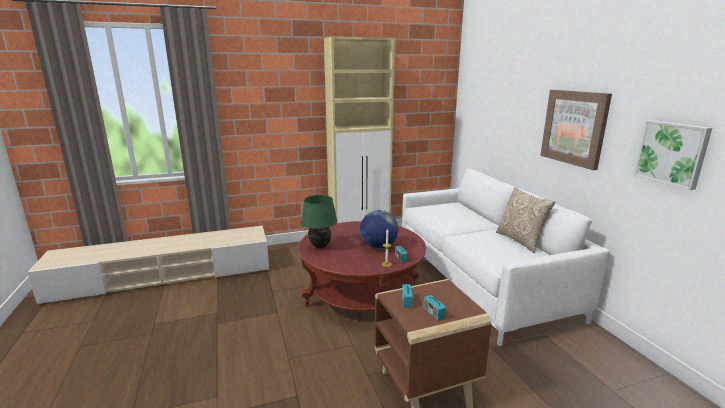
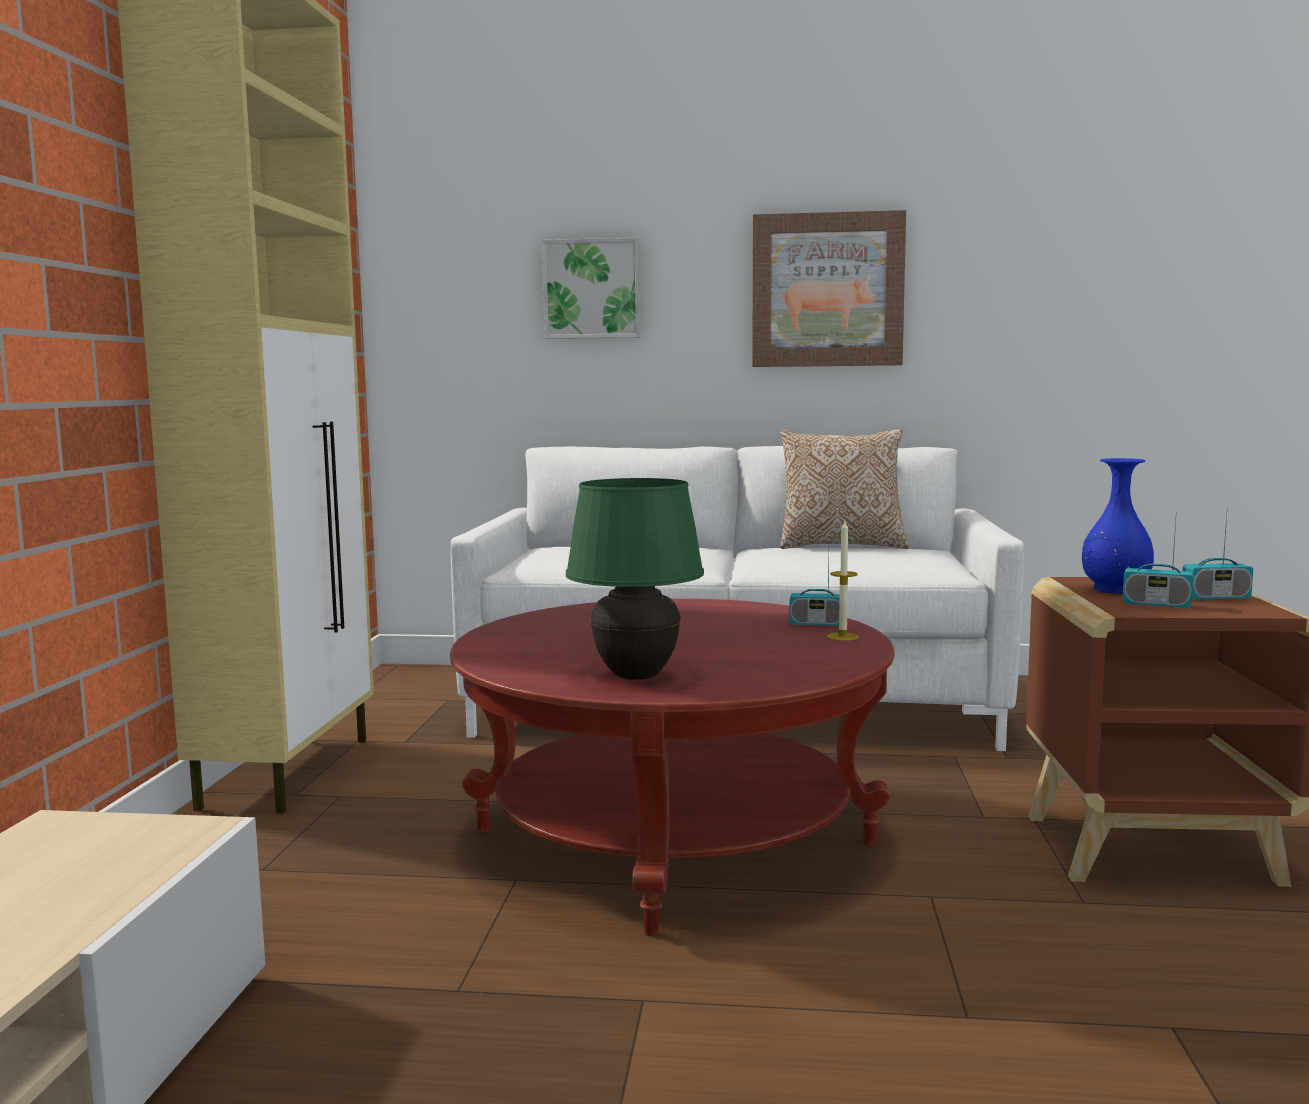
camera: 65 degrees left, 10 degrees down
(378, 246) = (715, 630): globe -> none
(431, 292) = (1115, 589): none -> blue vase
(672, 153) = (1042, 301): picture -> picture (592, 289)

